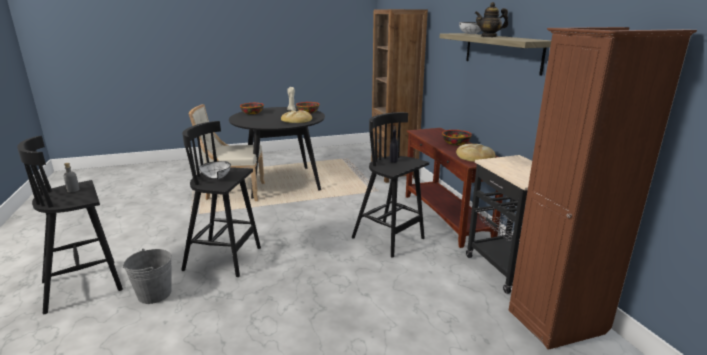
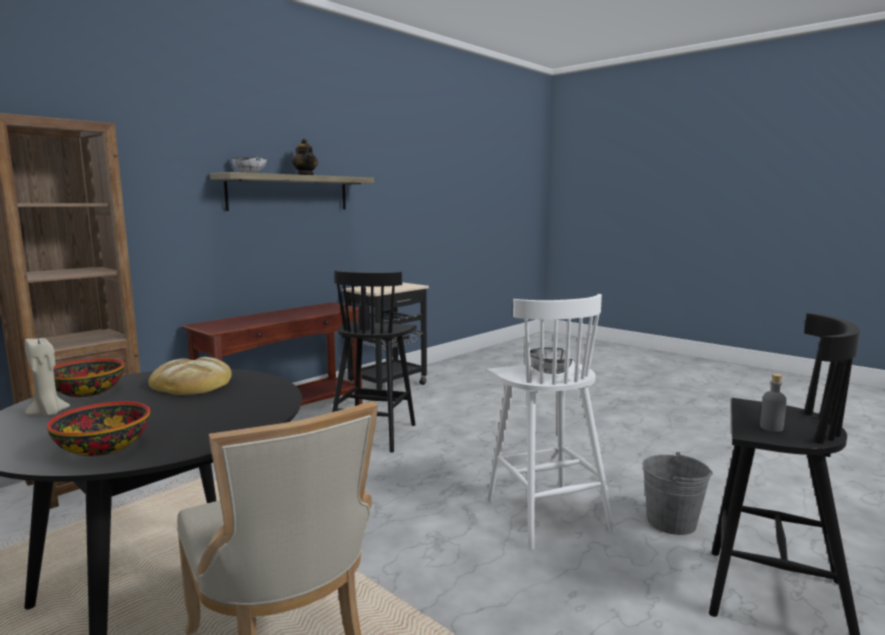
camera: 120 degrees left, 10 degrees down
(225, 258) = (545, 512): black stool -> white stool
(456, 143) = (274, 315): bowl -> none
(474, 156) = (323, 308): bread -> none
(557, 322) = (441, 372): brown cabinet -> none

